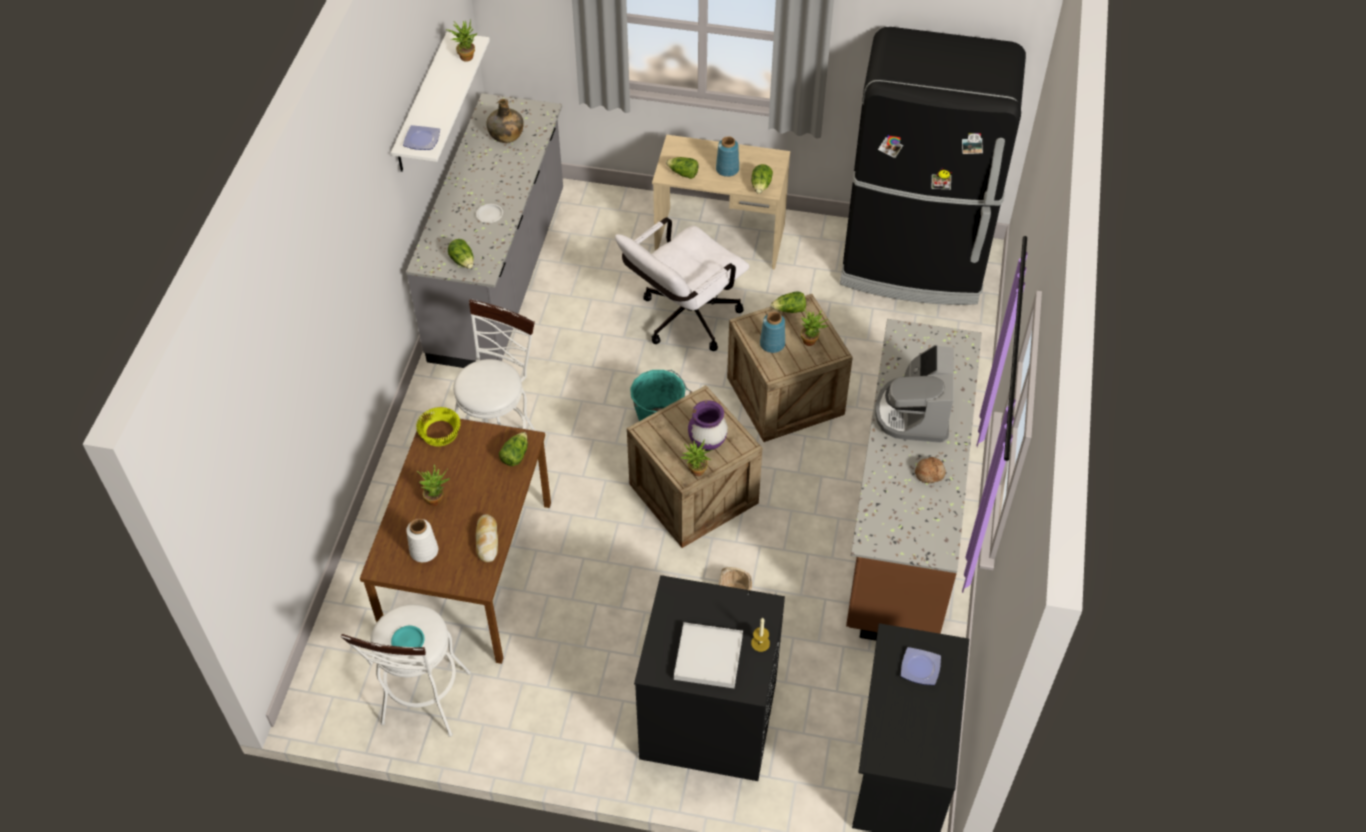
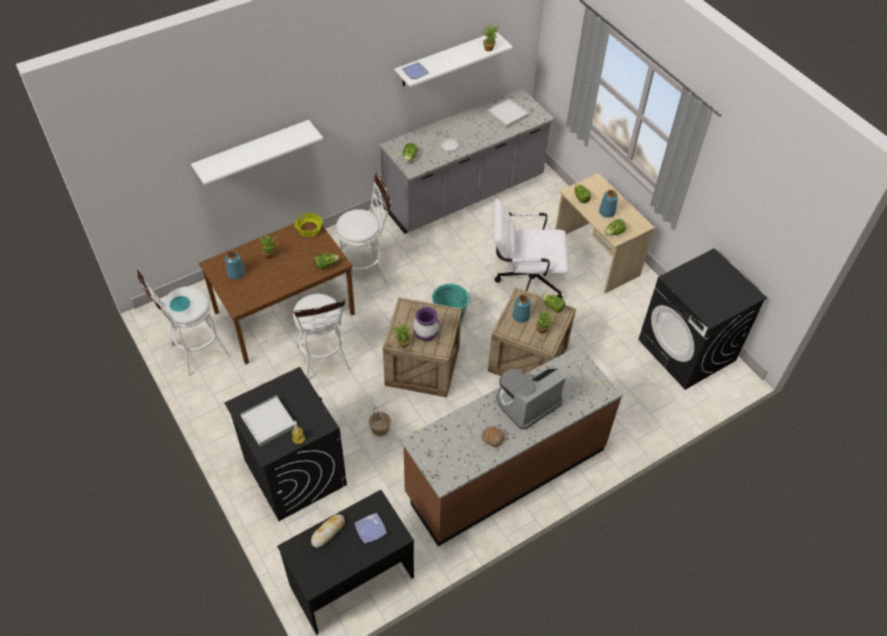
camera: 45 degrees right, 0 degrees up
(315, 378) = (253, 150): none -> white shelf
(424, 551) = (236, 273): white vase -> blue vase
(487, 540) = (265, 291): bread -> bread (328, 532)
(506, 134) = (507, 114): green bottle -> white tray
(586, 581) = (324, 362): none -> white stool
(913, 265) = (687, 350): black fridge -> black washing machine

